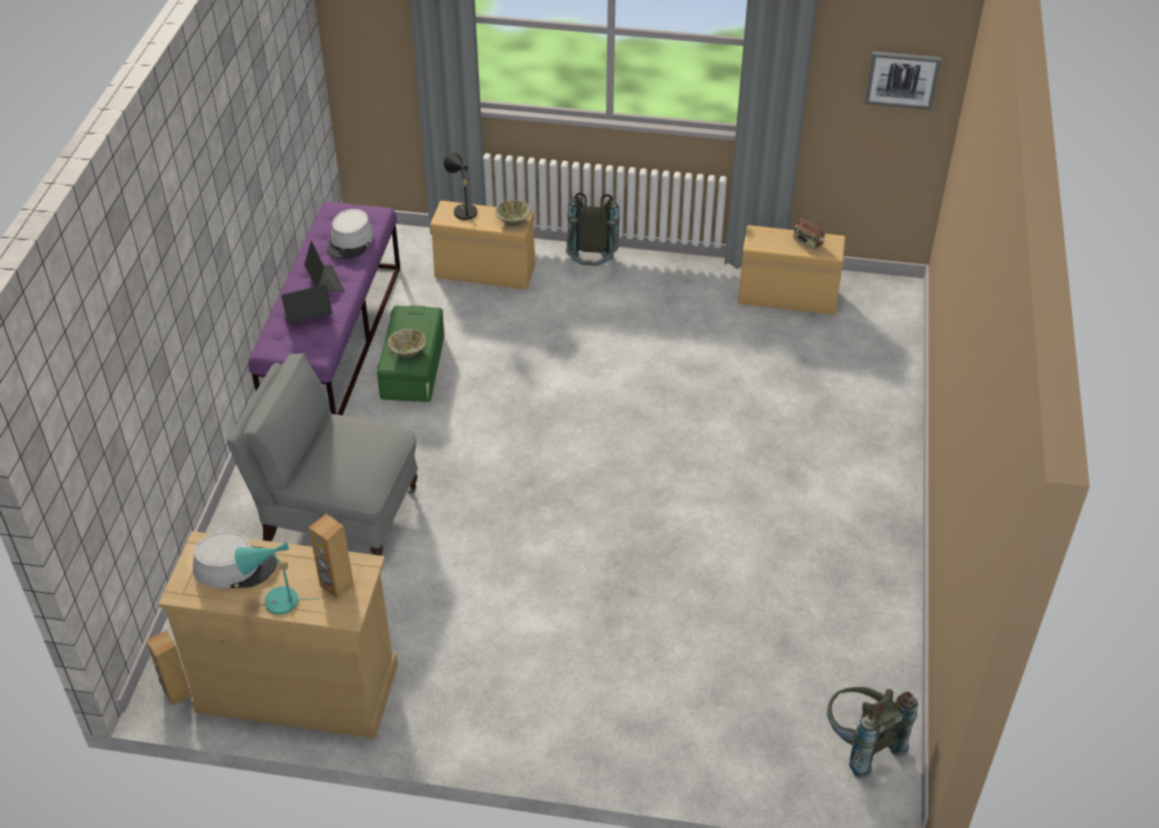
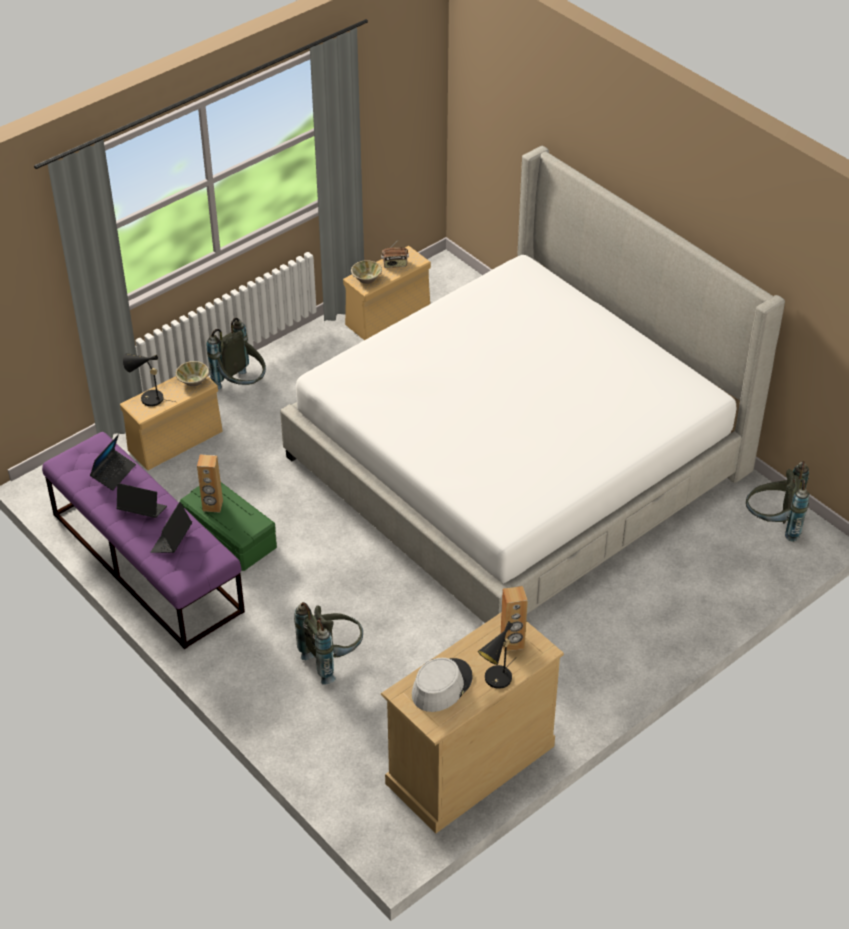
camera: 50 degrees left, 0 degrees up
(176, 693) = (407, 835): brown speaker -> brown speaker (212, 506)
(275, 602) = (496, 681): turquoise table lamp -> black table lamp
(337, 515) = (332, 658): grey armchair -> grey backpack
(350, 241) = (113, 473): grey hat -> laptop
(408, 351) = (240, 518): beige bowl -> beige bowl (366, 278)
(708, 493) = (517, 464): none -> bed
(902, 79) = (410, 106): picture -> none

